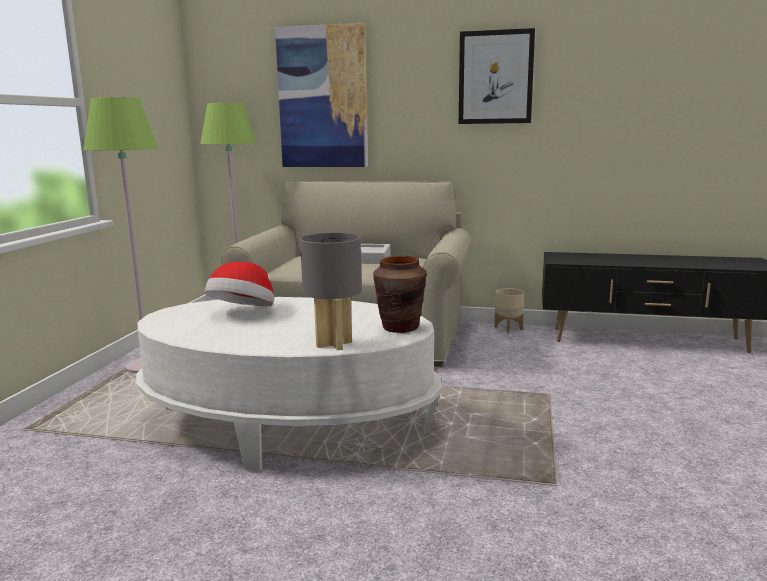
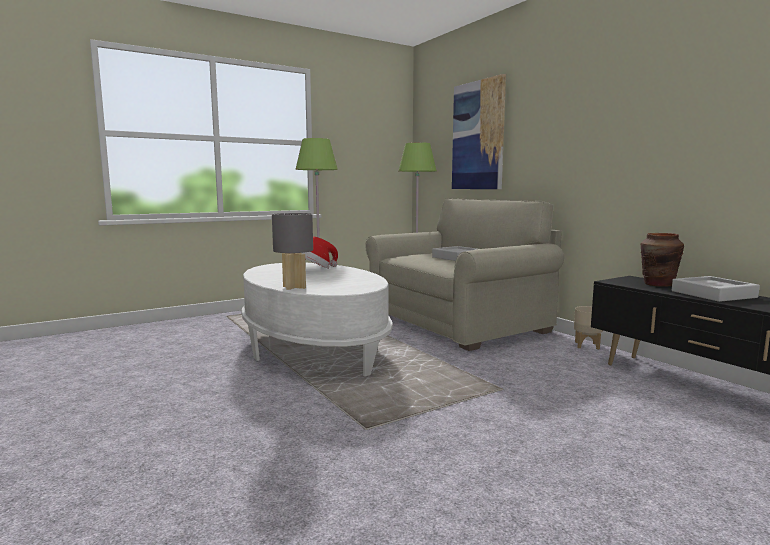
camera: 45 degrees right, 5 degrees down
(400, 327) = (350, 289): brown vase -> brown vase (658, 284)
(495, 77) = (596, 106): picture -> none
(642, 259) = (713, 294): none -> grey tray

